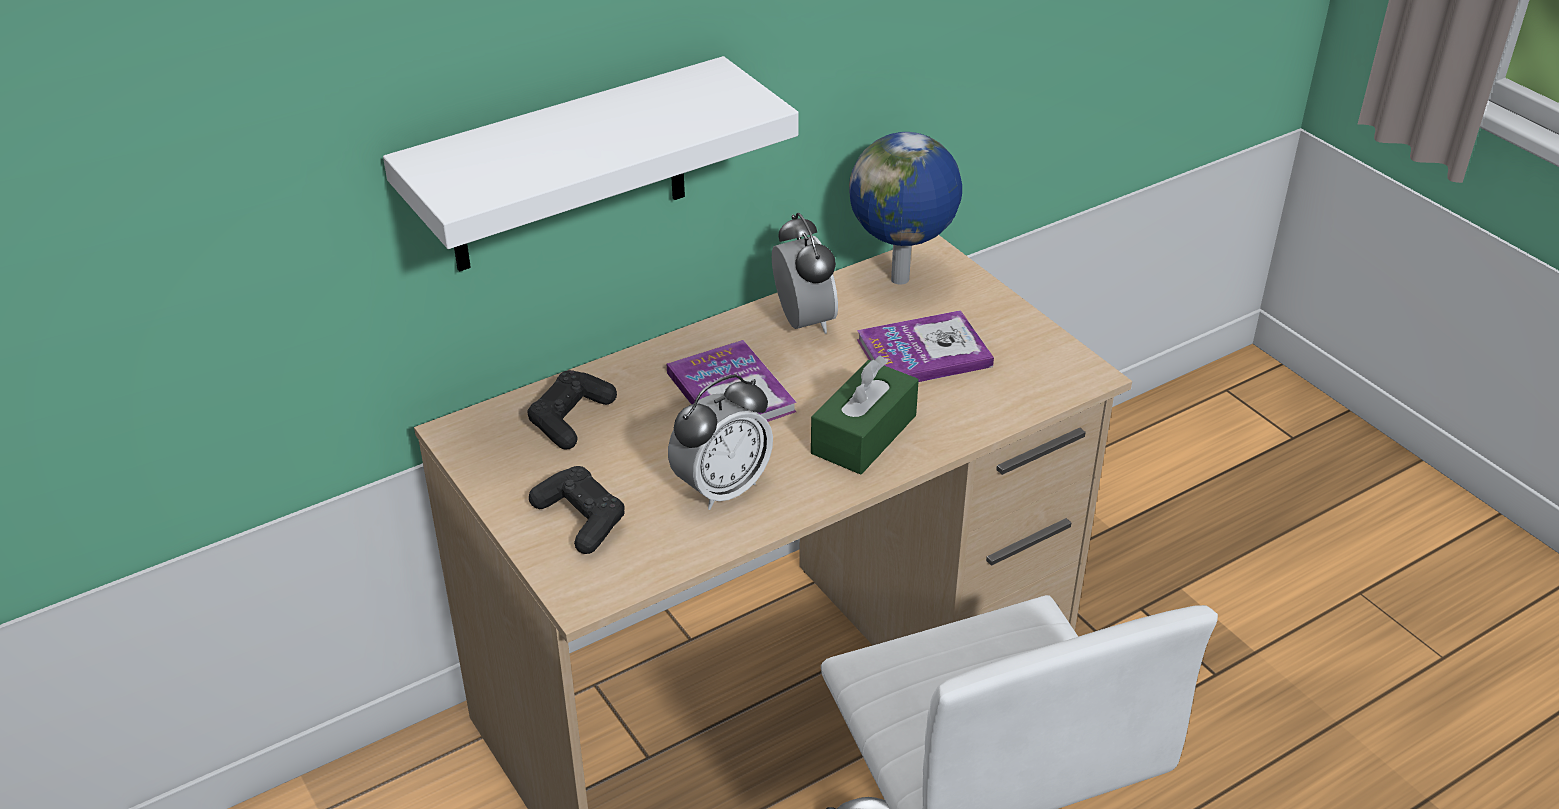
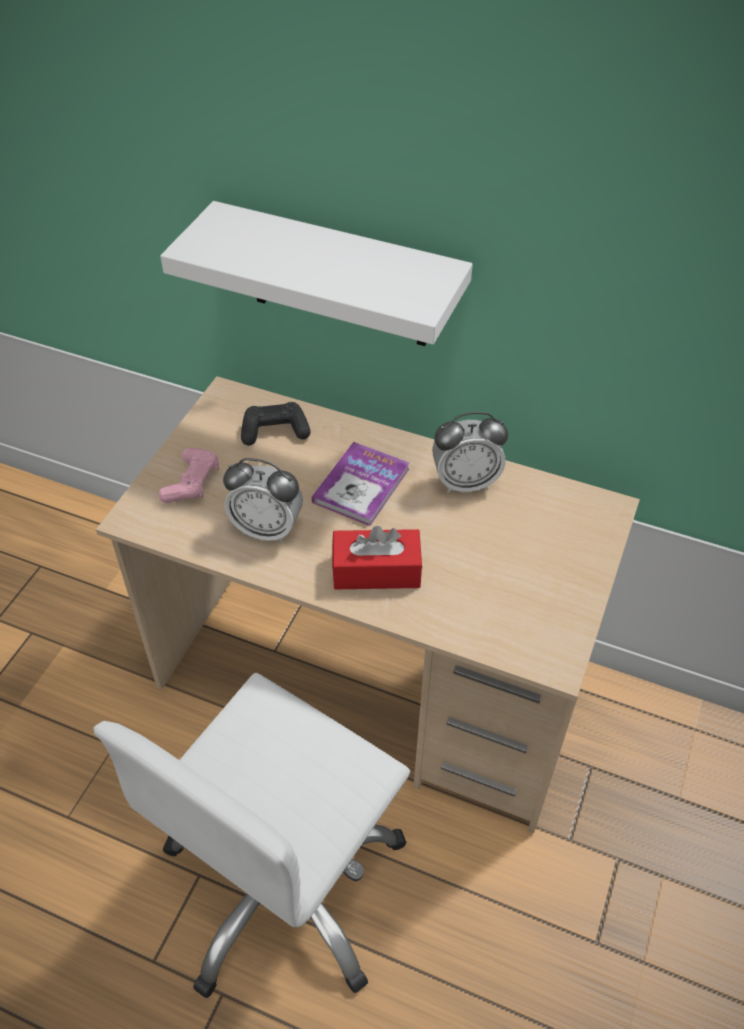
camera: 55 degrees right, 10 degrees up
(581, 519) = (192, 483): black game controller -> pink game controller
(803, 322) = (465, 482): alarm clock -> alarm clock turned 45 degrees clockwise
(864, 434) = (376, 571): green tissue box -> red tissue box
(902, 280) = (563, 508): globe -> none
(924, 353) = (492, 559): book -> none

